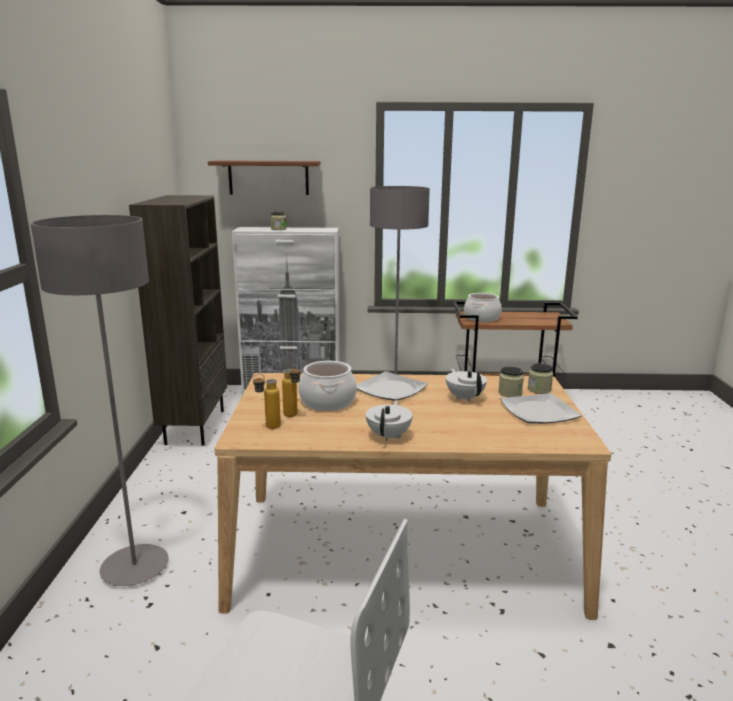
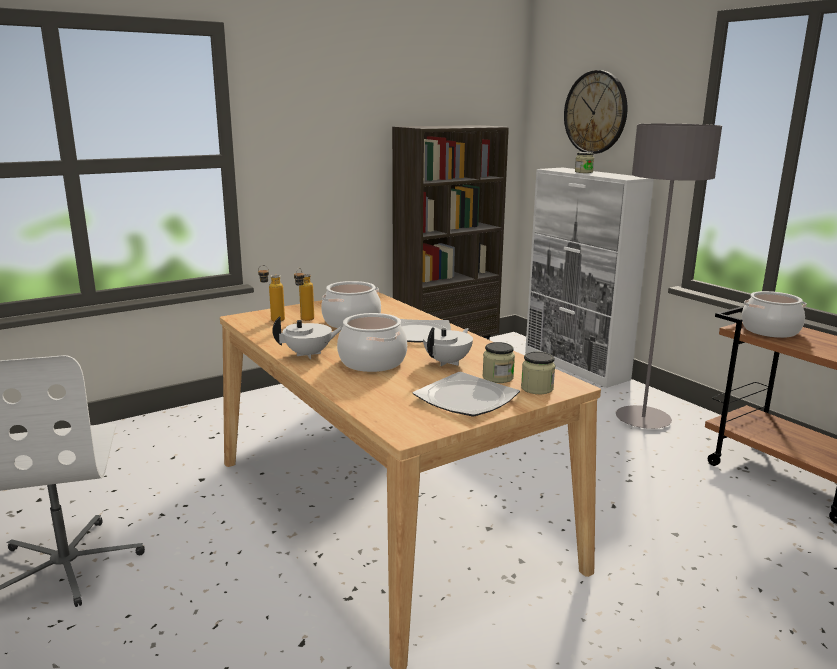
camera: 55 degrees right, 0 degrees up
(135, 567) = (245, 416): grey floor lamp -> none
(268, 177) = (595, 112): brown shelf -> wall clock
(436, 419) = (373, 362): none -> cooking pot

